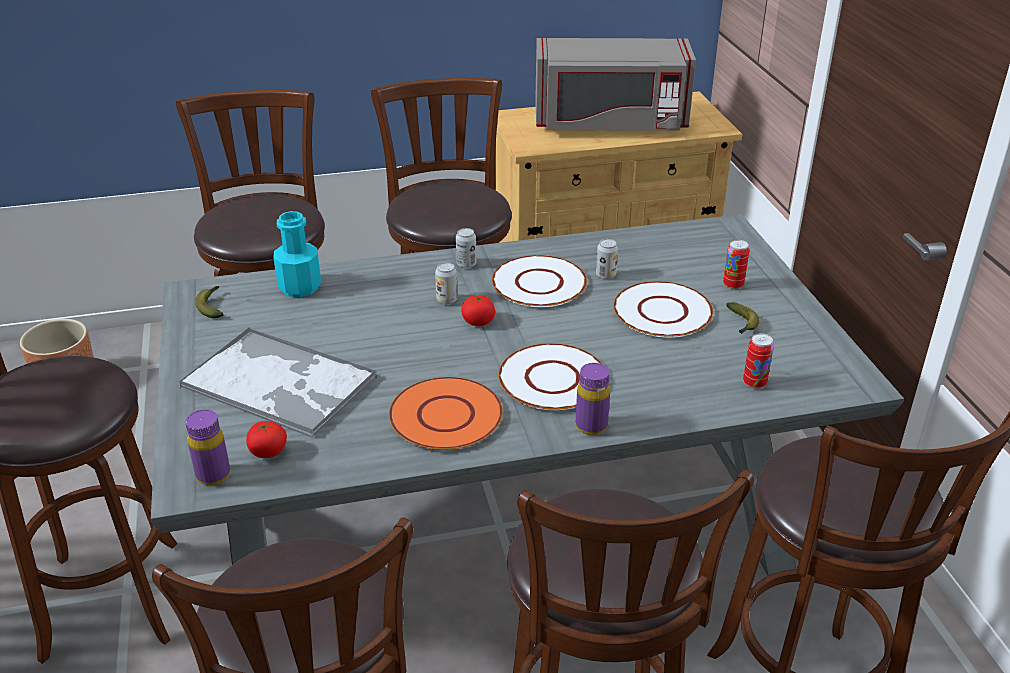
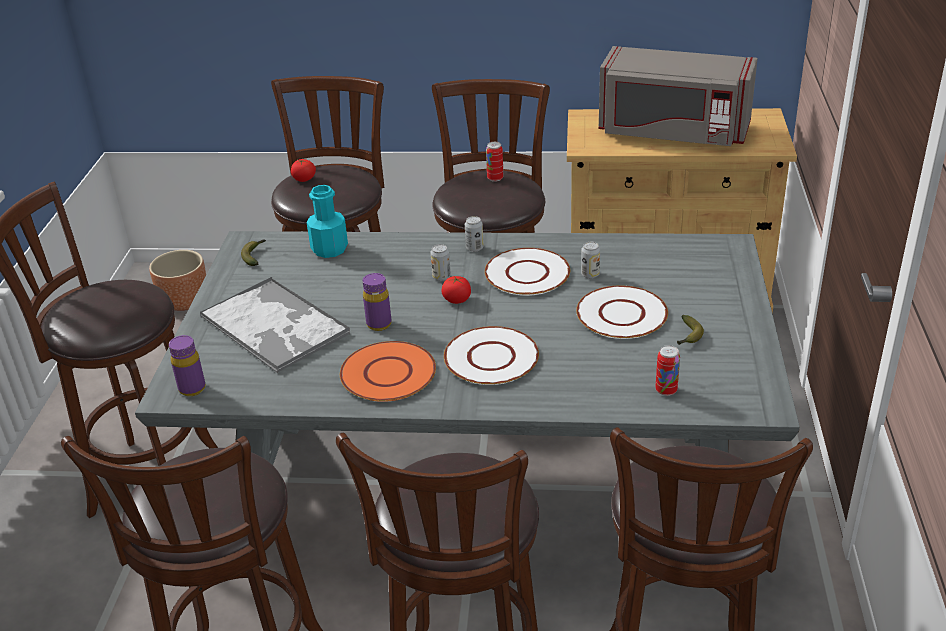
camera: 20 degrees right, 0 degrees up
(268, 452) = (240, 378): tomato -> tomato (304, 179)
(591, 426) = (501, 402): purple bottle -> purple bottle (379, 324)
(733, 285) = (702, 300): can -> can (495, 178)

